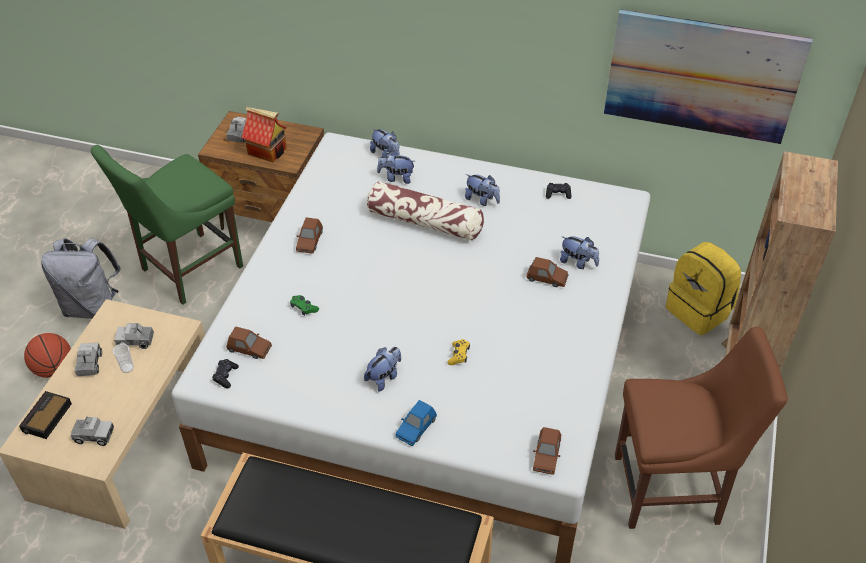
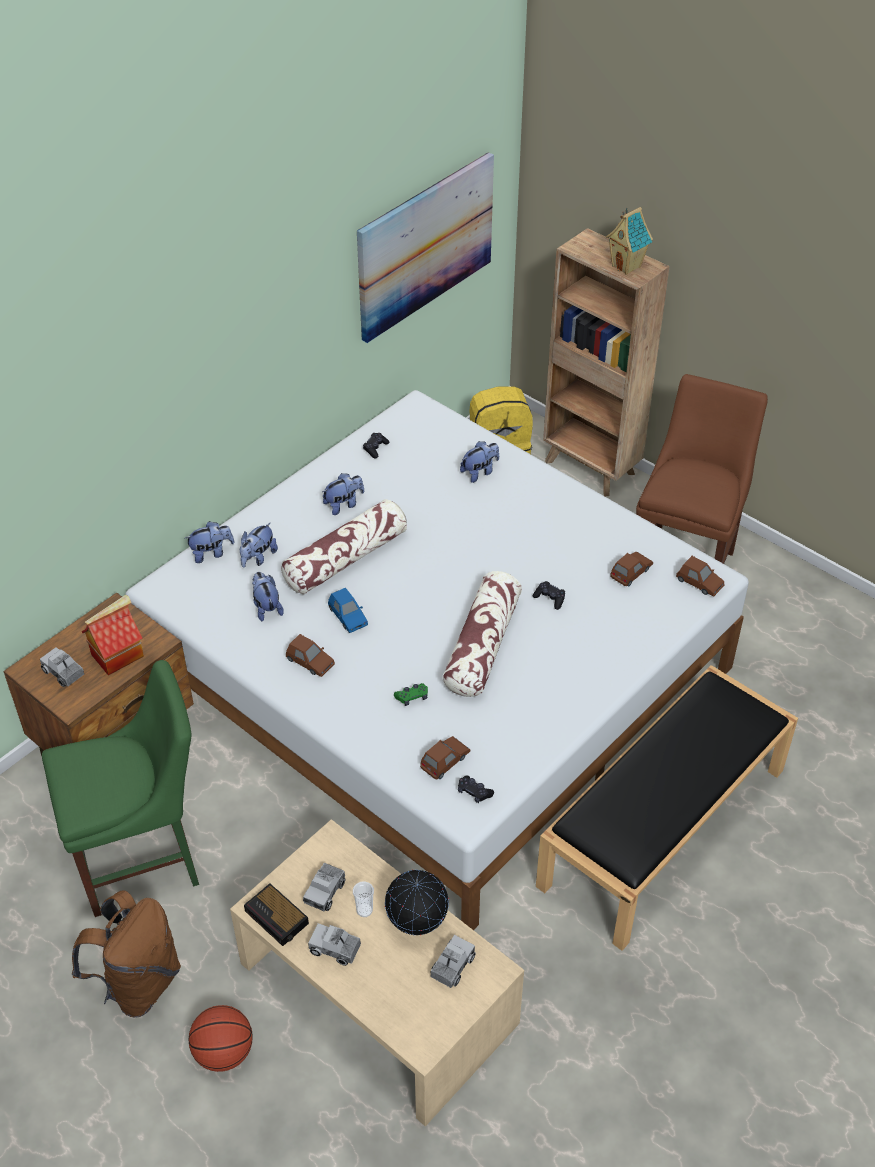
camera: 65 degrees left, 0 degrees up
(46, 418) = (398, 1012): alarm clock -> alarm clock (277, 918)
(93, 307) = (138, 983): grey backpack -> brown backpack
(125, 401) = (417, 924): none -> globe
(187, 270) = (144, 859): green chair -> green chair turned 90 degrees counterclockwise
(381, 330) = (482, 645): none -> pillow
(384, 377) = (547, 663): plush toy -> plush toy (266, 607)
(416, 428) = (623, 660): blue toy car -> blue toy car (347, 616)
(459, 355) = (550, 598): yellow game controller -> black game controller
(547, 278) = (487, 501): brown toy car -> brown toy car (631, 572)
(803, 202) = (627, 266): none -> toy house

